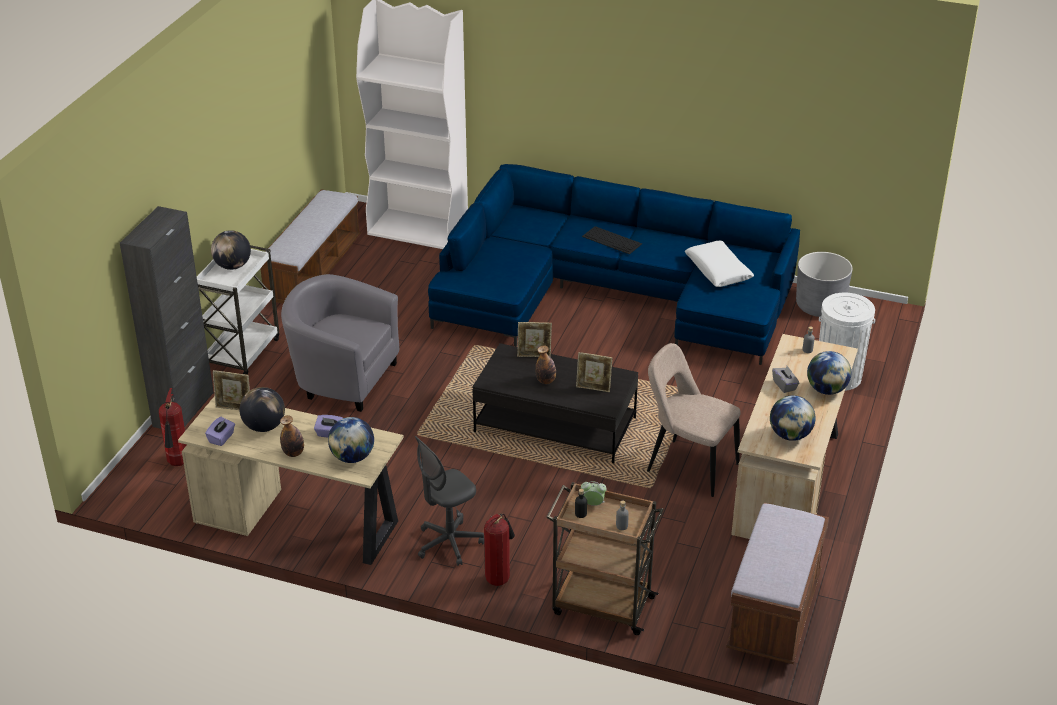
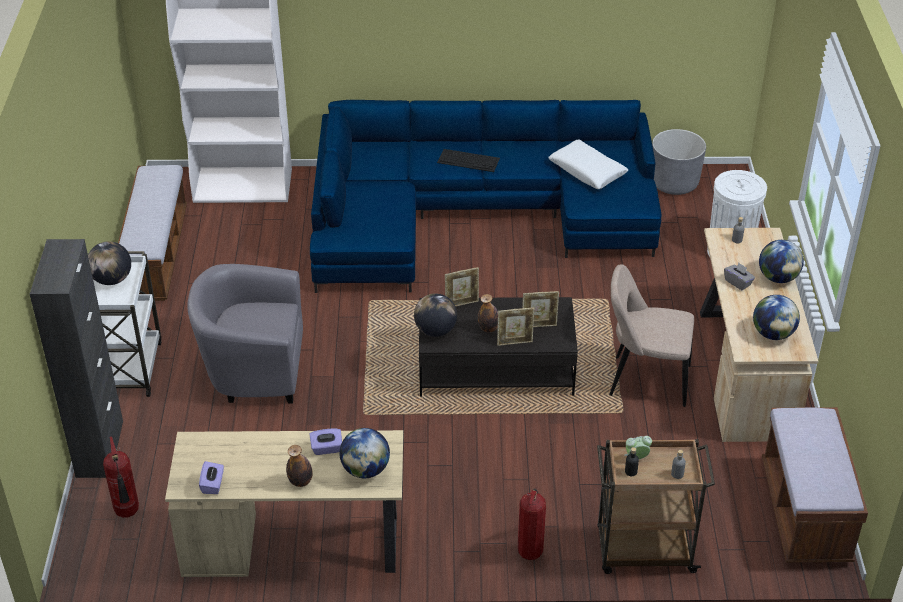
camera: 20 degrees left, 5 degrees up
(234, 408) = (206, 446): picture frame -> picture frame (515, 342)
(264, 426) = (251, 459): globe -> globe (435, 331)
(449, 543) = (461, 526): grey office chair -> none

